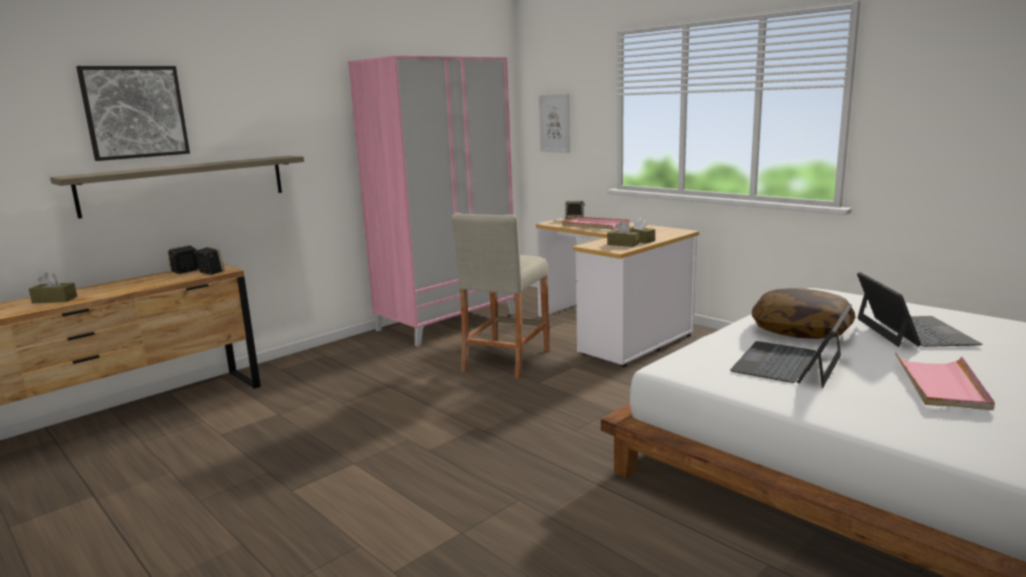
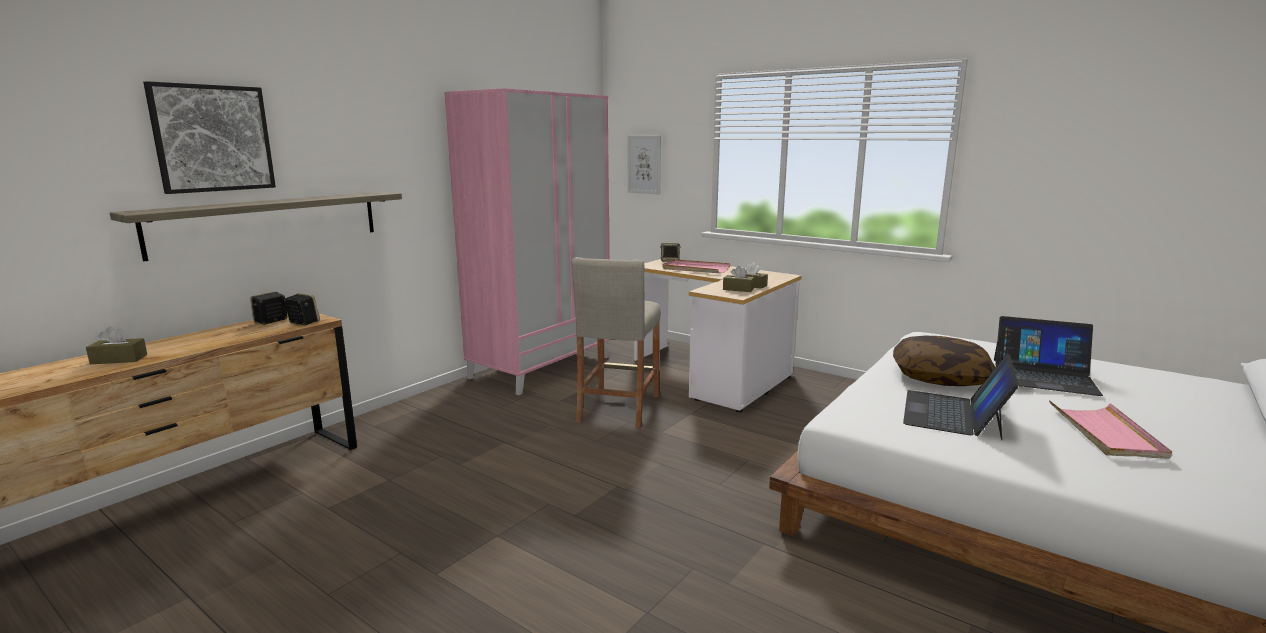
camera: 10 degrees left, 0 degrees up
(913, 331) = (1043, 376): laptop -> laptop turned 120 degrees clockwise

